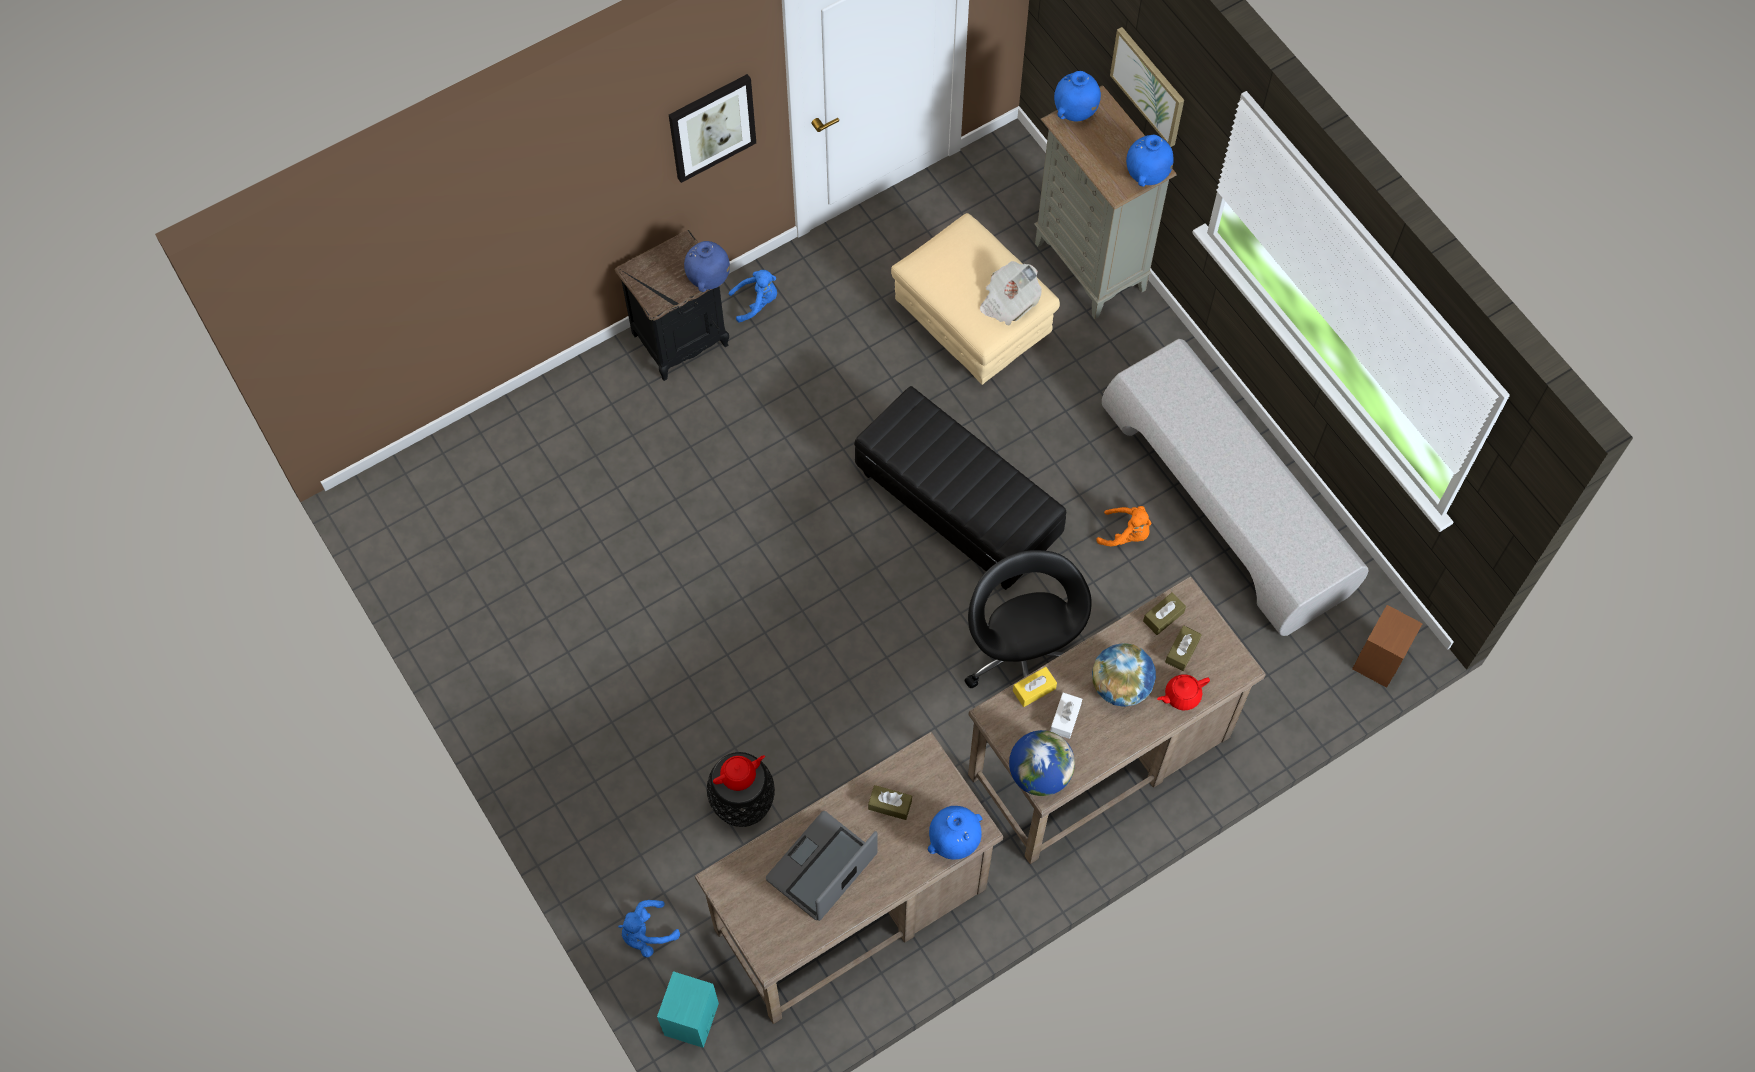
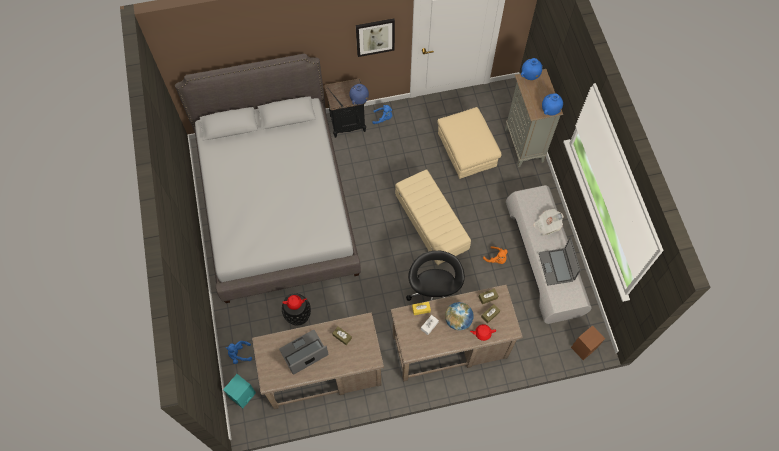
camera: 20 degrees right, 0 degrees up
(596, 576) = (277, 205): none -> grey bed
(954, 841) = (362, 361): blue vase -> none
(956, 510) = (430, 226): black ottoman -> beige ottoman
(1008, 302) = (479, 147): newspaper -> newspaper (547, 225)
(1039, 773) = (409, 345): globe -> none
(1148, 86) = (562, 73): picture -> none
(1267, 507) = (556, 267): none -> laptop

